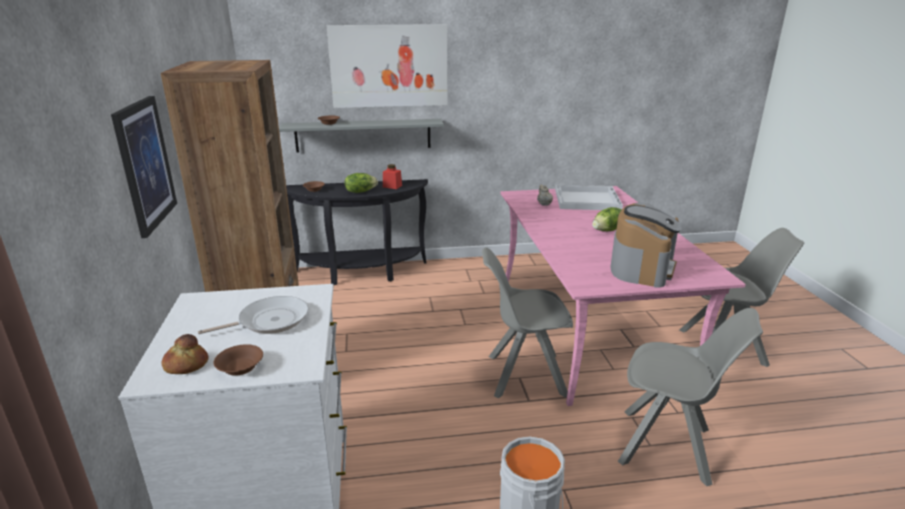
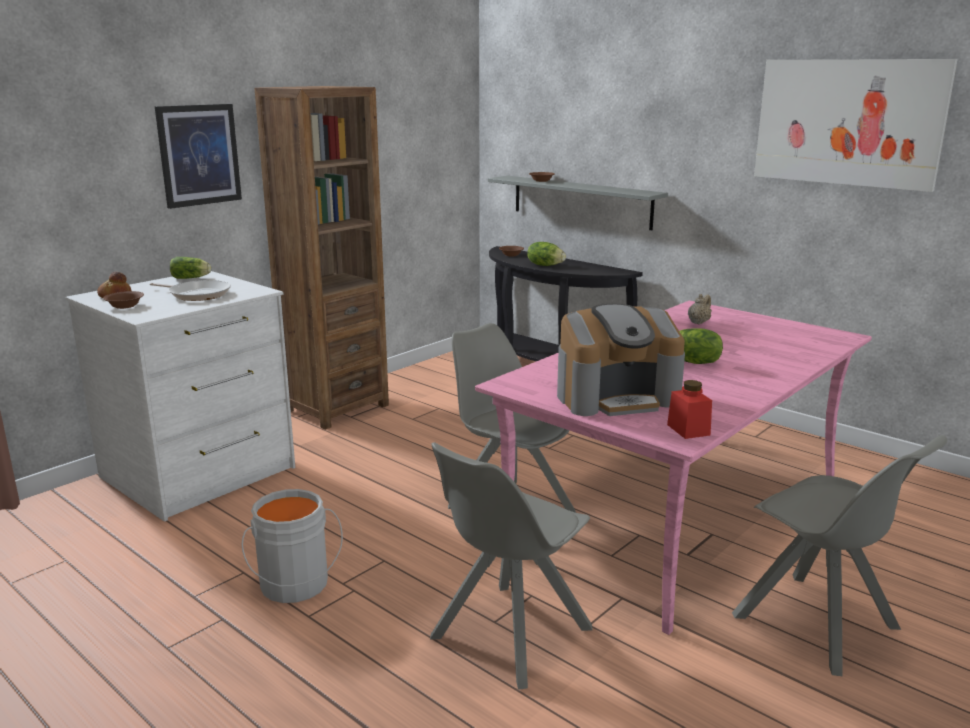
camera: 50 degrees right, 5 degrees down
(200, 308) = (192, 278): none -> lettuce
(389, 66) = (615, 118): picture -> picture (848, 122)
(392, 186) = (587, 269): red jar -> red jar (688, 430)
(586, 200) = (769, 334): white tray -> none
(668, 447) = (508, 635): grey chair -> grey chair turned 60 degrees clockwise

